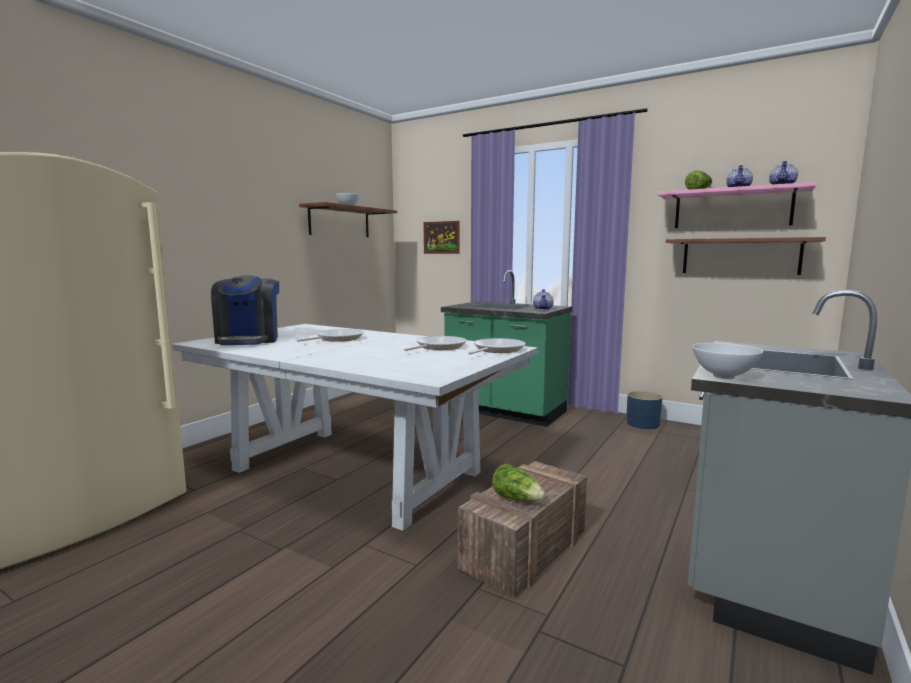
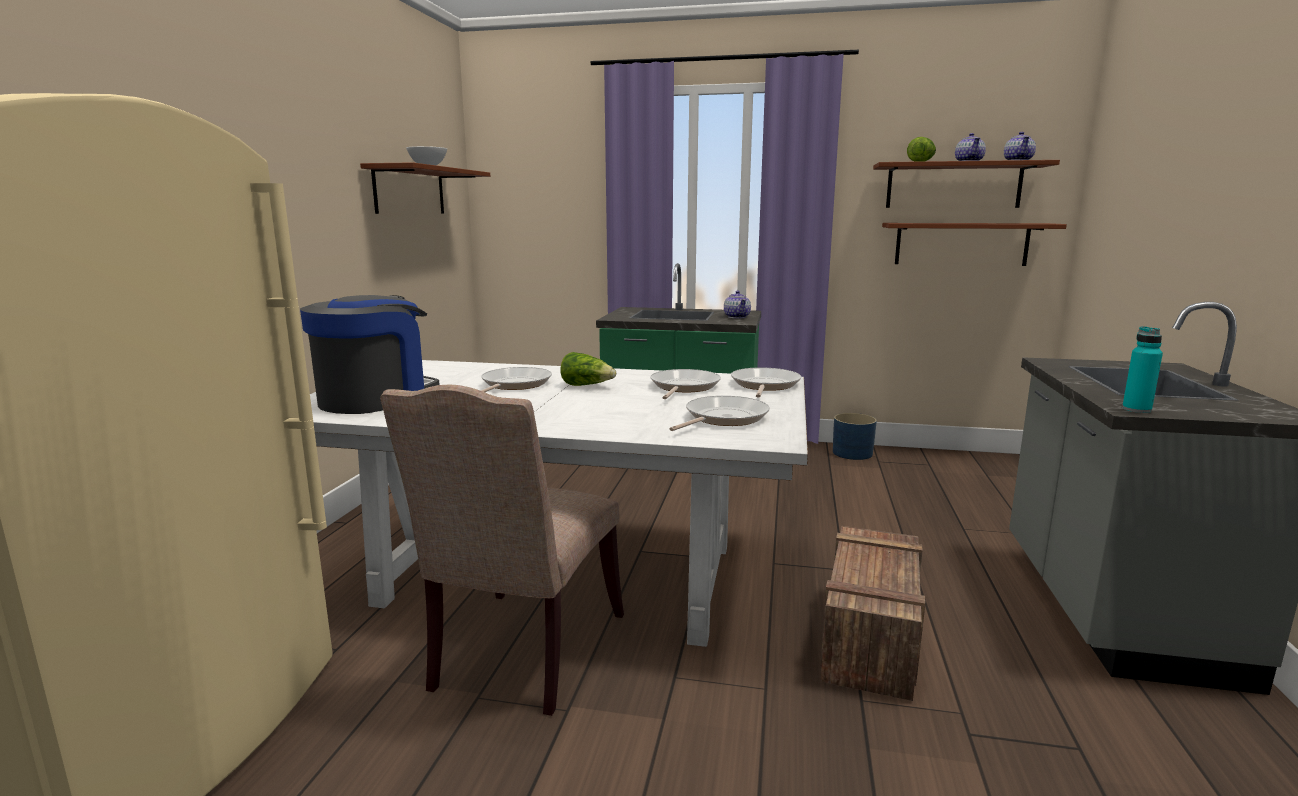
camera: 20 degrees left, 5 degrees up
(249, 340) = (376, 399): coffee machine -> coffee machine turned 120 degrees counterclockwise
(287, 512) = (523, 655): none -> beige chair
(426, 364) = (723, 418): none -> frying pan
(441, 237) = (553, 213): picture -> none
(517, 499) = (879, 580): lettuce -> lettuce (587, 386)
(724, 376) = (1136, 410): white bowl -> turquoise bottle
(732, 209) = (953, 186): pink shelf -> brown shelf

